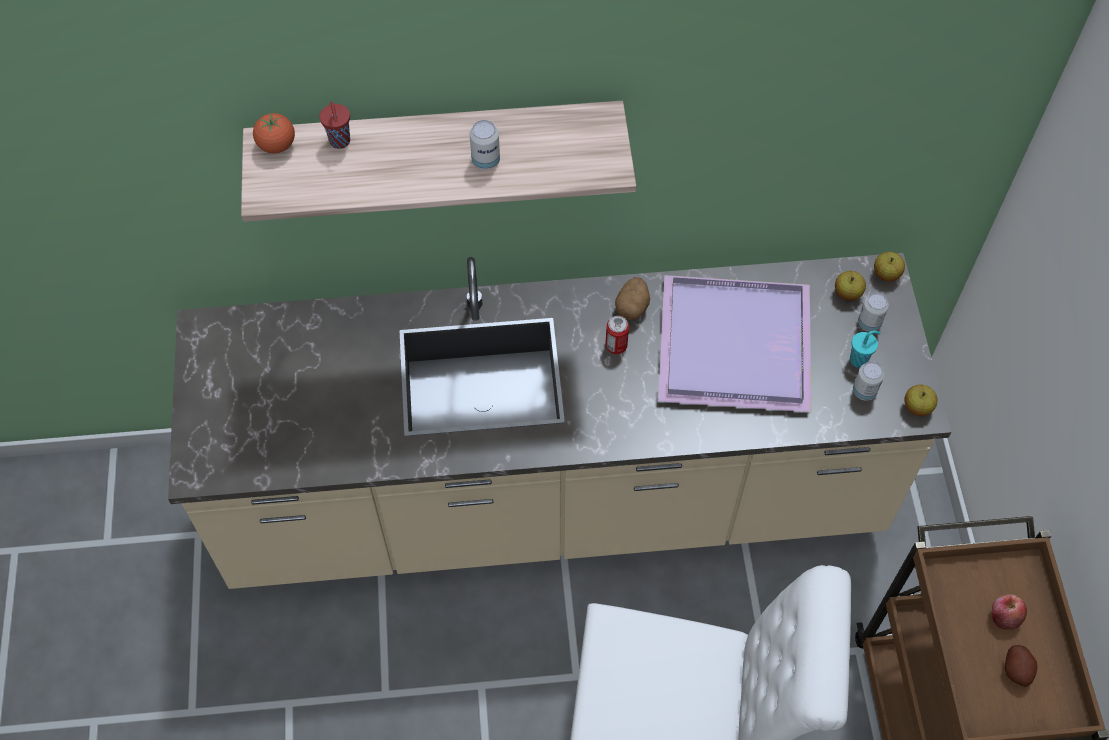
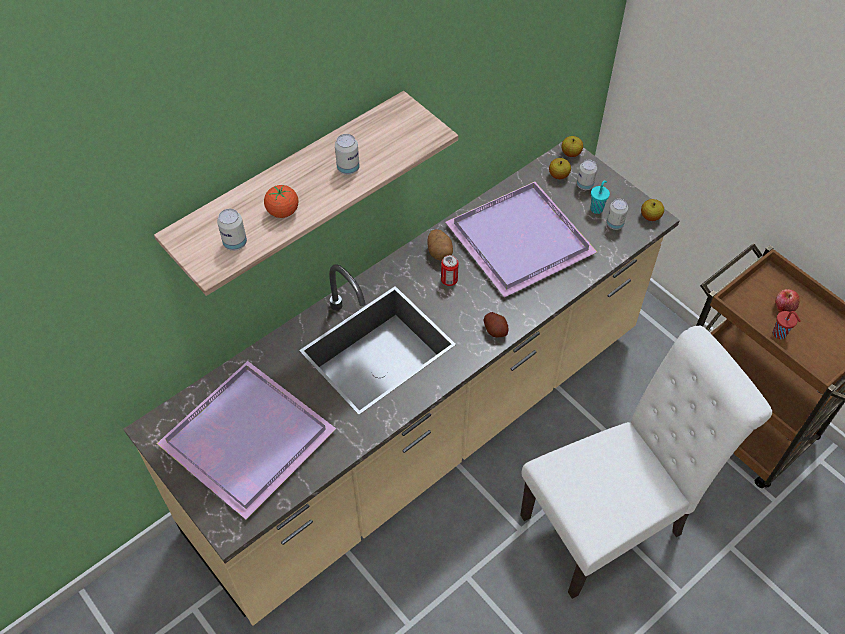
camera: 35 degrees left, 5 degrees down
(276, 391) = (244, 439): none -> purple tray
(277, 145) = (190, 232): tomato -> tomato (283, 211)
(308, 181) = (235, 243): none -> can
(340, 142) = (235, 207): red cup -> red cup (780, 334)
(1017, 670) = (814, 332): potato -> potato (495, 330)

